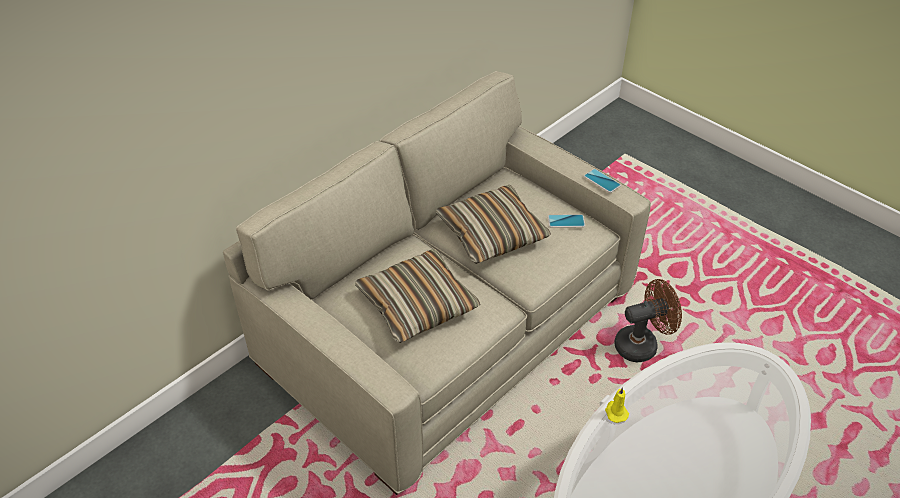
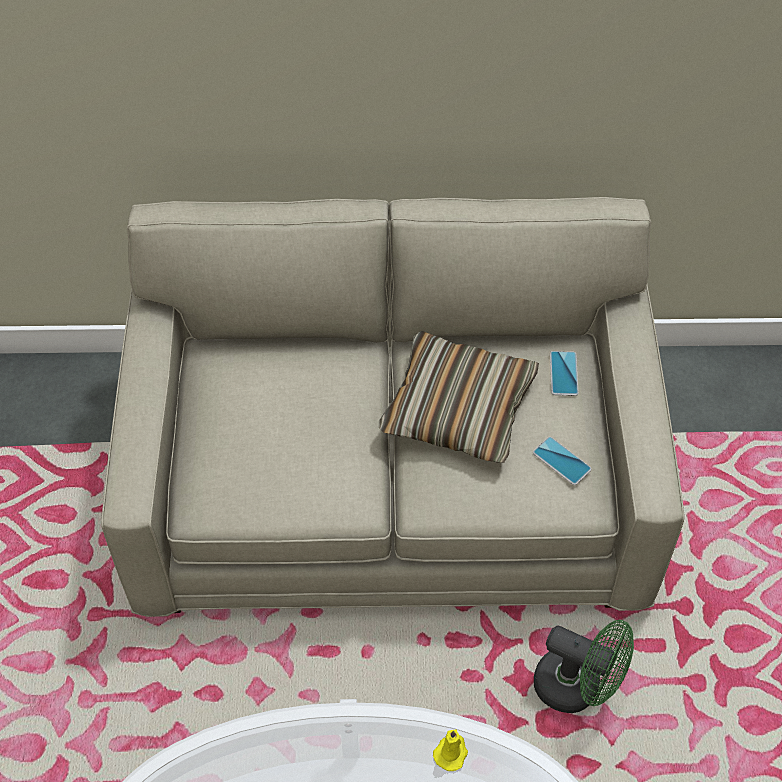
camera: 45 degrees right, 10 degrees up
(417, 304) = (280, 428): pillow -> none
(602, 181) = (648, 444): phone -> phone (563, 374)
(615, 412) = (330, 724): yellow candle -> yellow candle (451, 752)
(642, 344) = (577, 687): brown fan -> green fan

